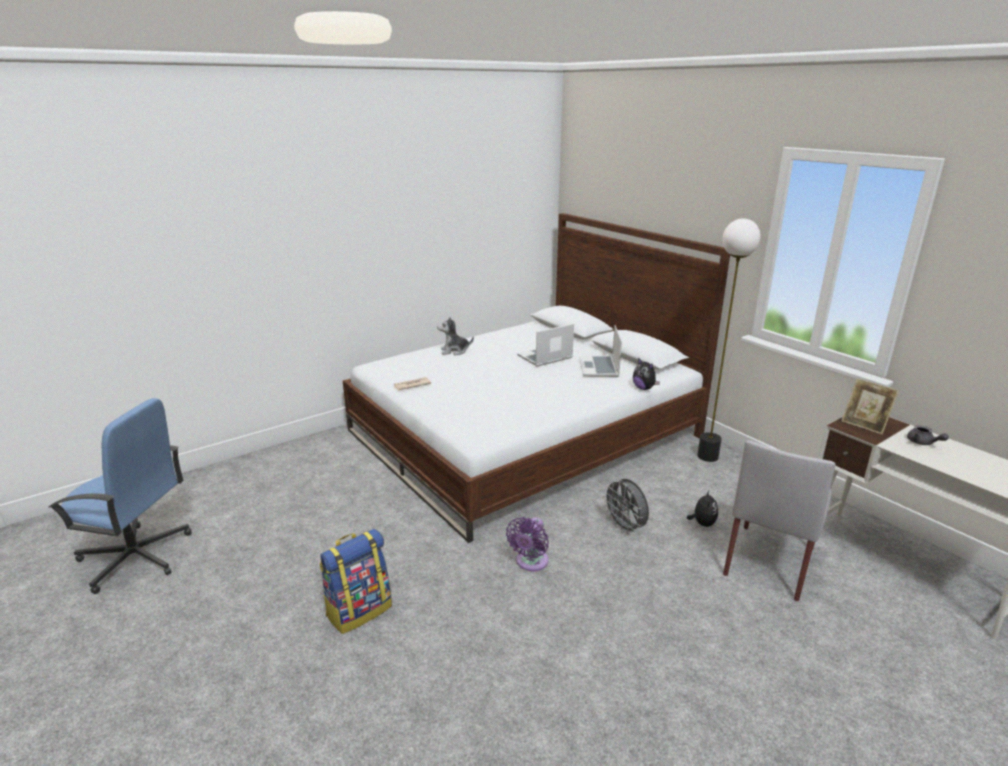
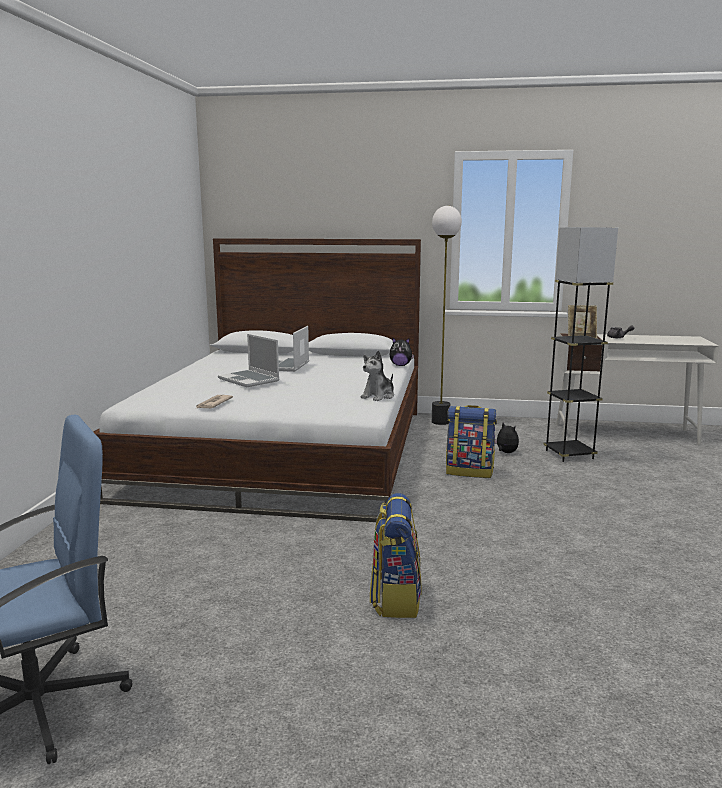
camera: 45 degrees left, 10 degrees down
(454, 351) = (192, 379): plush toy -> plush toy (378, 396)
(530, 562) = (453, 513): purple fan -> none
(599, 368) = (344, 362): laptop -> laptop (250, 380)
(625, 527) = (470, 471): grey fan -> backpack
(769, 560) = (569, 454): grey chair -> grey floor lamp

